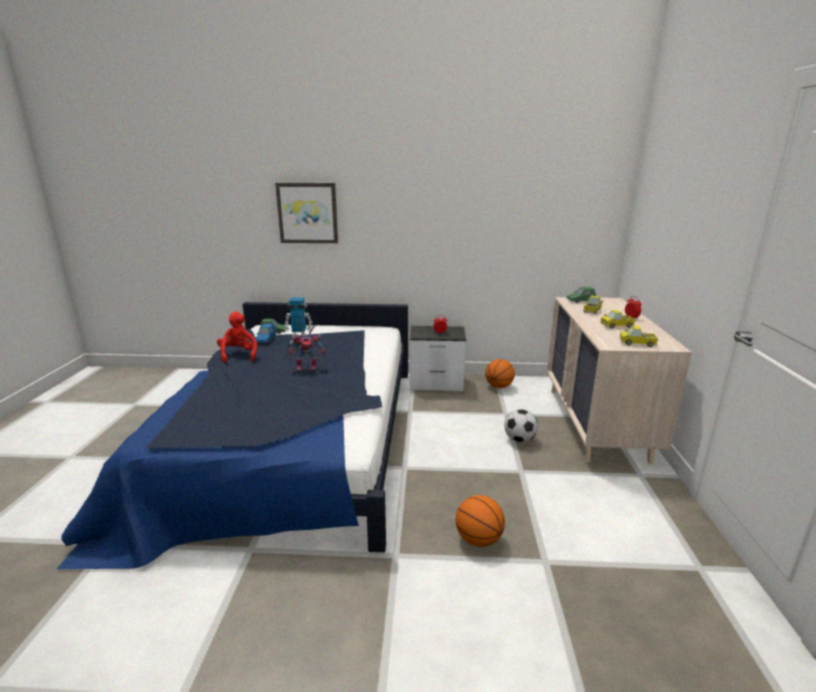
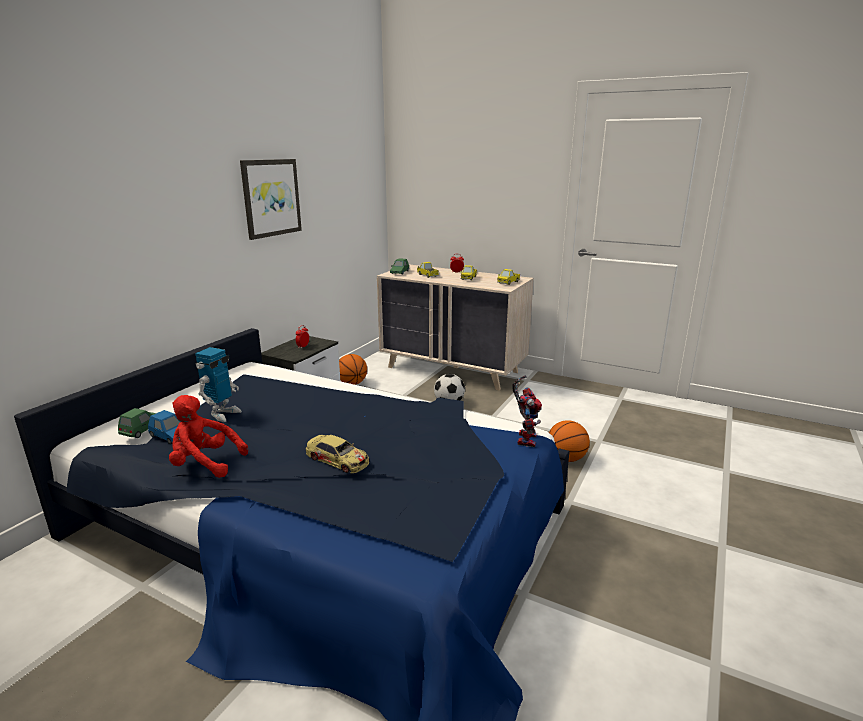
camera: 65 degrees left, 0 degrees up
(252, 384) = (337, 459): none -> toy car
(307, 213) = (101, 225): picture -> picture (271, 198)
(308, 367) = (321, 420): toy robot -> toy robot (524, 438)

